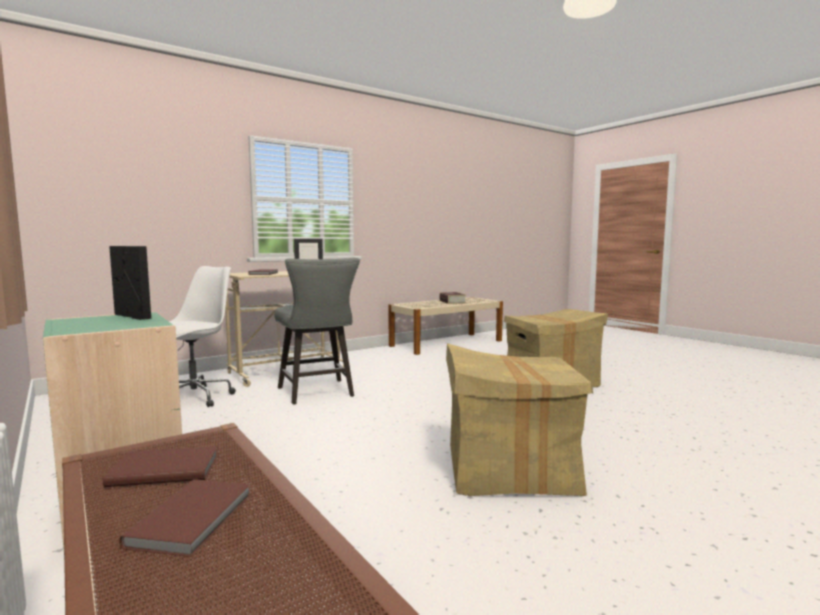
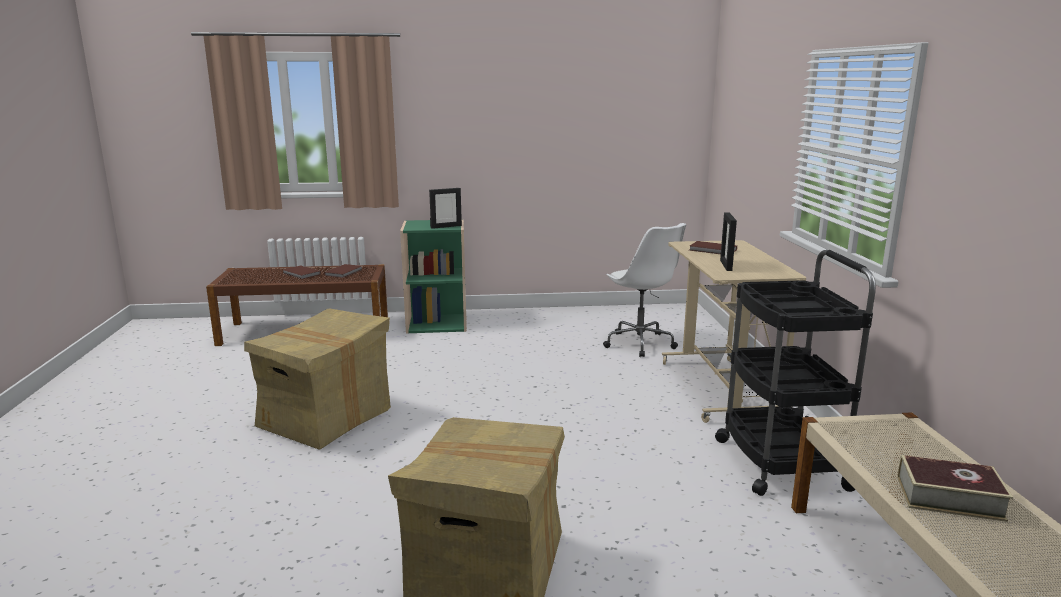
camera: 120 degrees right, 10 degrees up
(318, 393) = (605, 390): grey stool -> none
(378, 357) = (779, 463): none -> black cart

